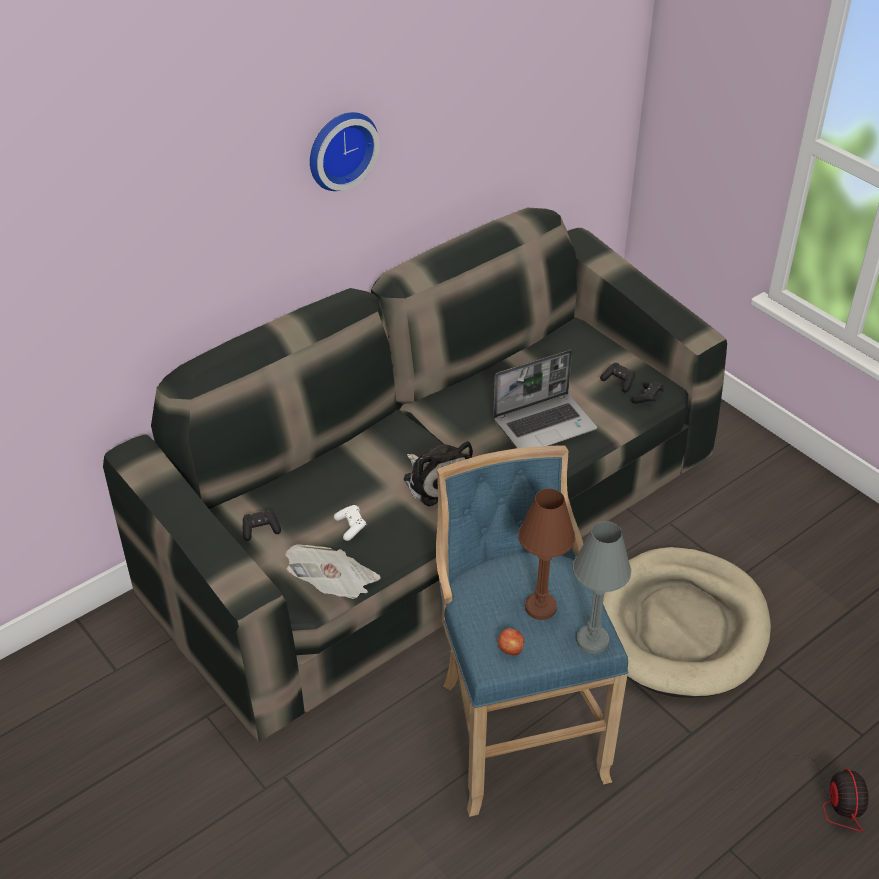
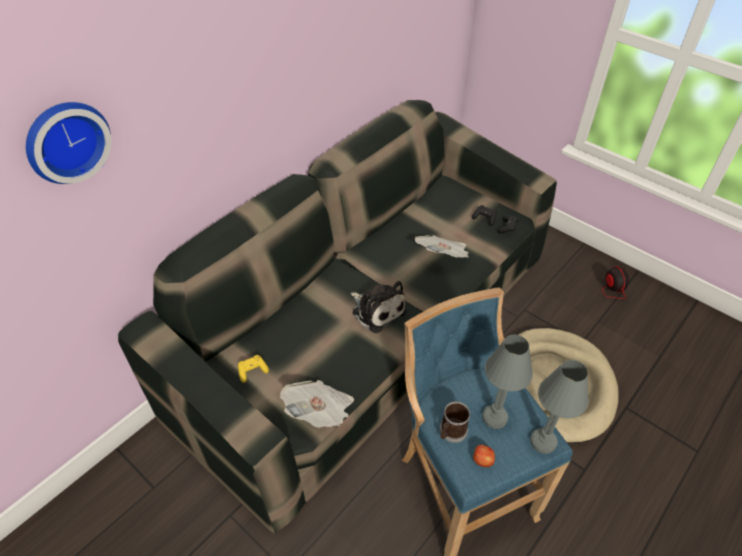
camera: 10 degrees left, 5 degrees up
(260, 530) = (252, 371): black game controller -> yellow game controller
(339, 149) = (277, 63): wall clock -> wall clock (66, 141)
(351, 527) = (321, 358): white game controller -> none
(482, 615) = (451, 432): none -> mug
(540, 607) = (494, 417): brown table lamp -> grey table lamp
(545, 424) = (443, 256): laptop -> newspaper
(818, 797) = (684, 506): fan -> fan (598, 286)

